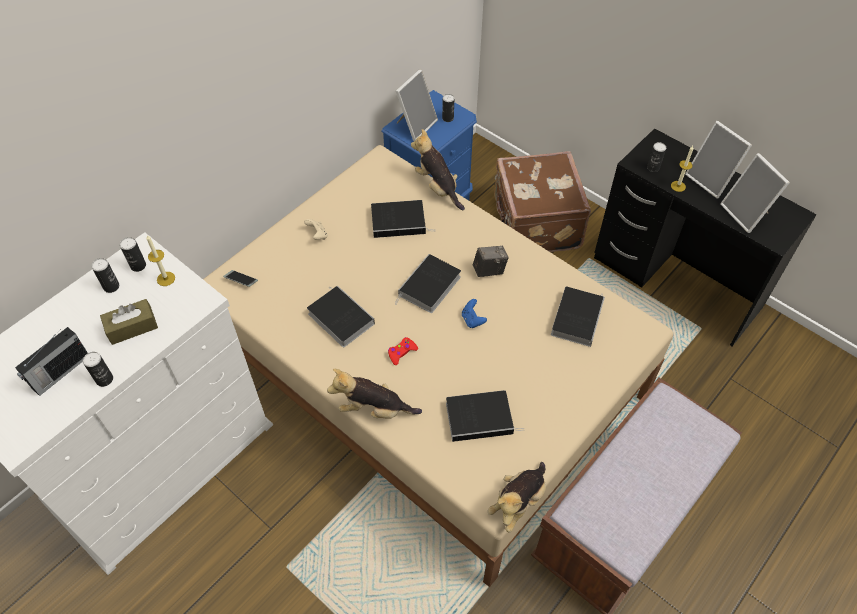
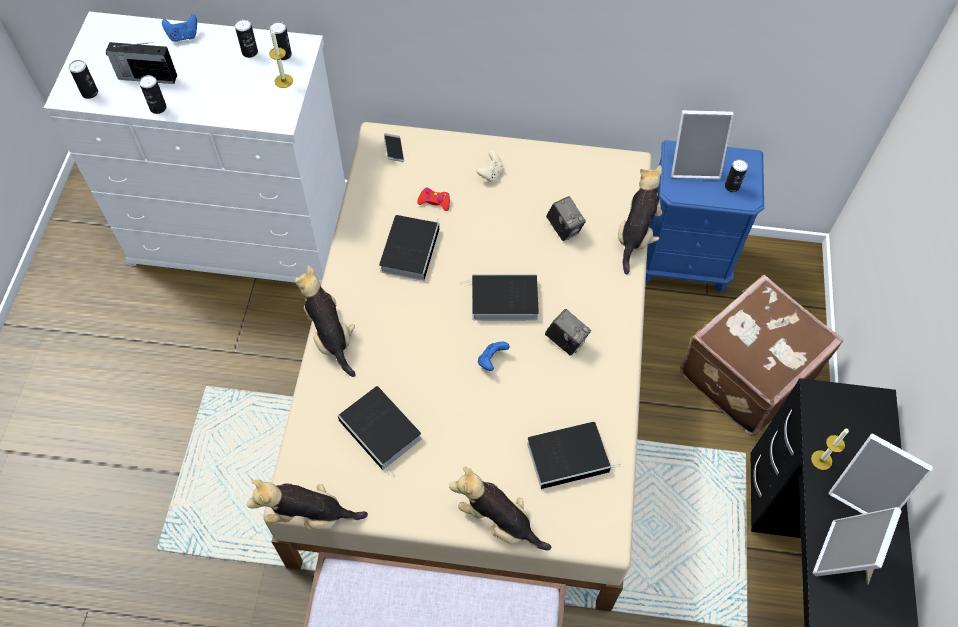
camera: 55 degrees right, 5 degrees up
(43, 324) = (183, 36): none -> blue game controller
(132, 327) = (219, 91): brown tissue box -> none
(400, 221) = (564, 228): book -> camera
(401, 352) = (408, 322): red game controller -> red game controller (434, 201)
(599, 384) = (498, 521): none -> plush toy
(653, 167) = (827, 419): can -> can (90, 93)
(711, 180) = (865, 493): picture frame -> picture frame turned 75 degrees counterclockwise

